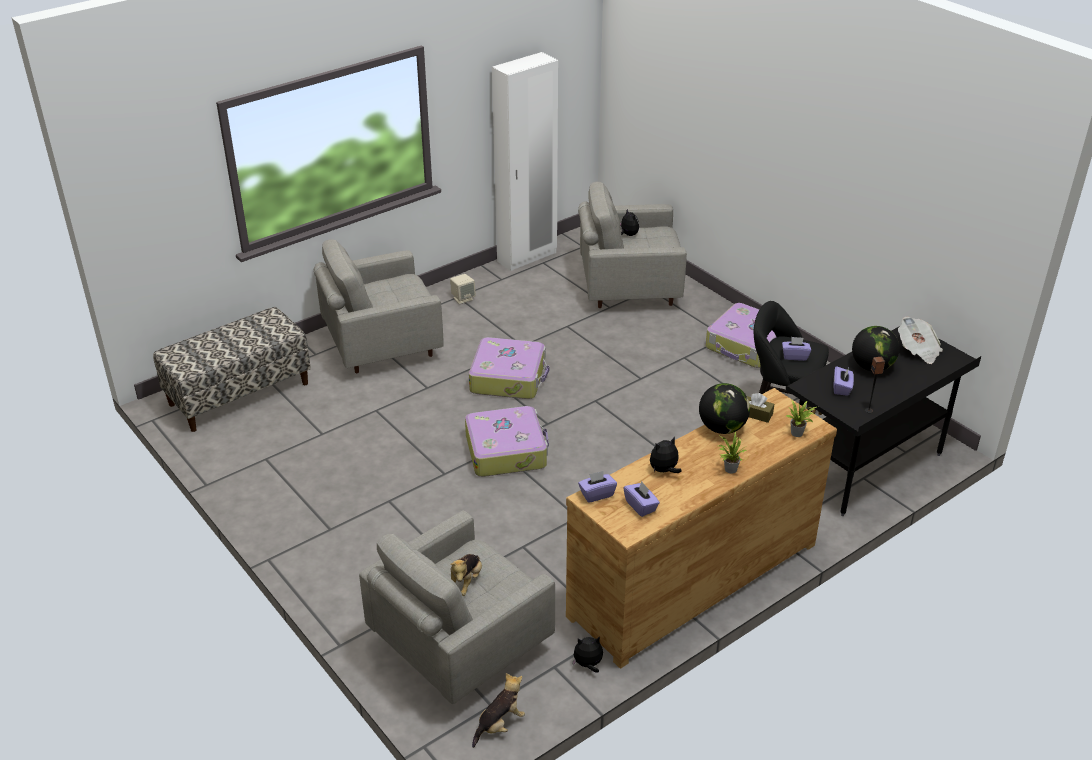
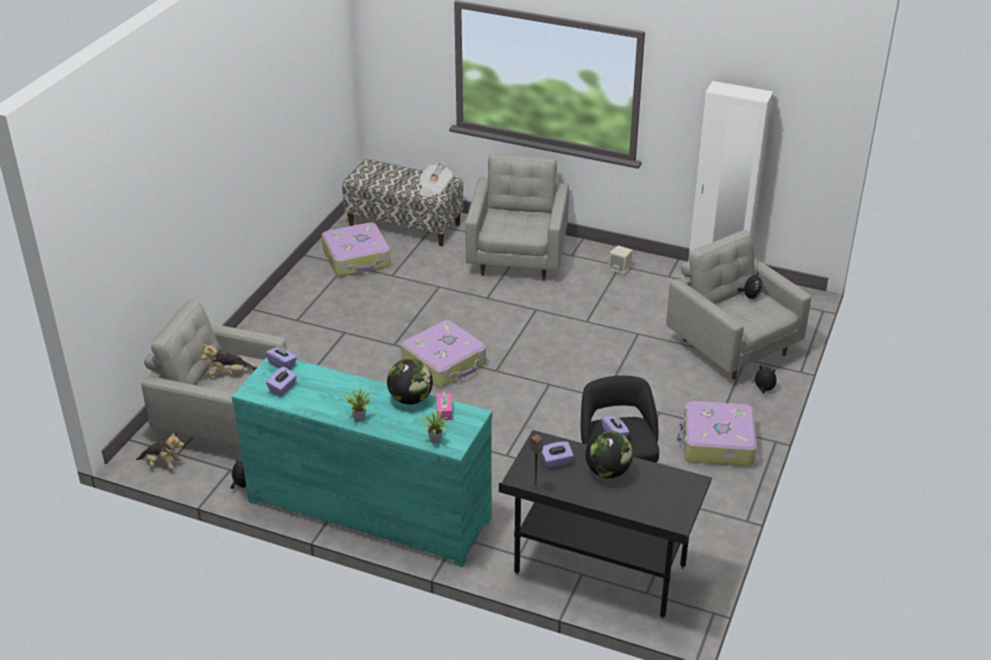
camera: 60 degrees right, 0 degrees up
(381, 345) = (518, 257): grey armchair -> grey armchair turned 60 degrees clockwise
(509, 378) = (536, 330): suitcase -> suitcase (357, 258)
(664, 470) = (333, 386): plush toy -> plush toy (763, 389)
(692, 579) = (369, 508): brown dresser -> turquoise dresser
(756, 414) = (444, 411): brown tissue box -> pink tissue box
(918, 350) = (664, 494): newspaper -> newspaper (434, 188)

